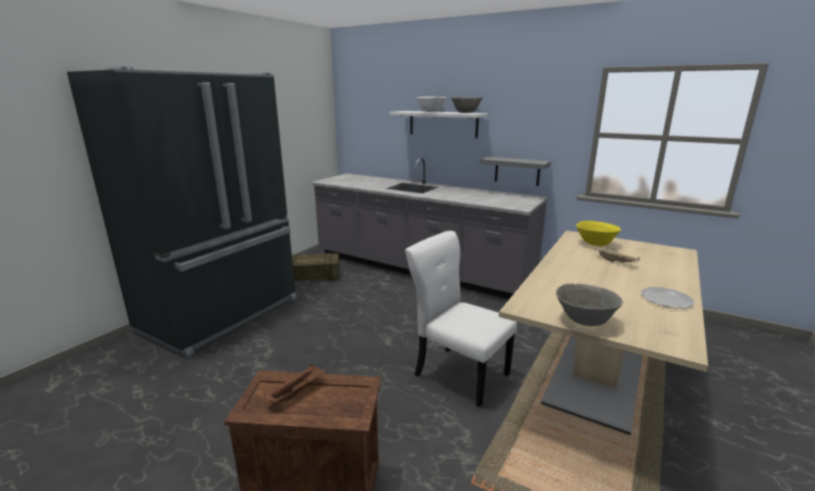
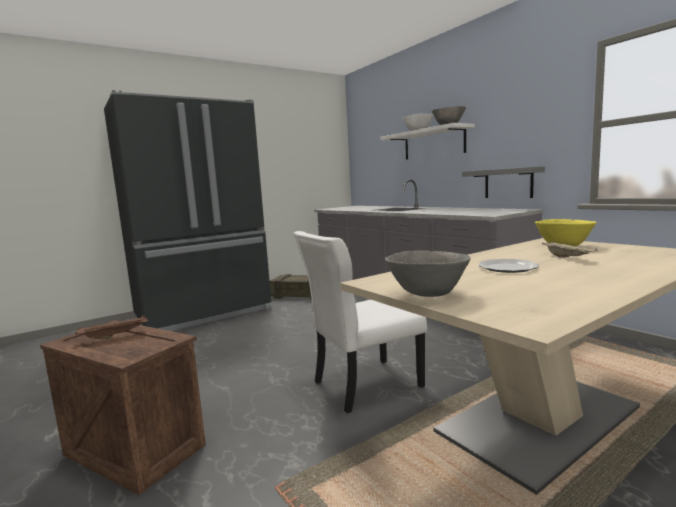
camera: 25 degrees right, 10 degrees down
(458, 373) = (363, 385): white chair -> white chair turned 90 degrees counterclockwise
(666, 300) = (588, 286): plate -> plate (506, 268)

